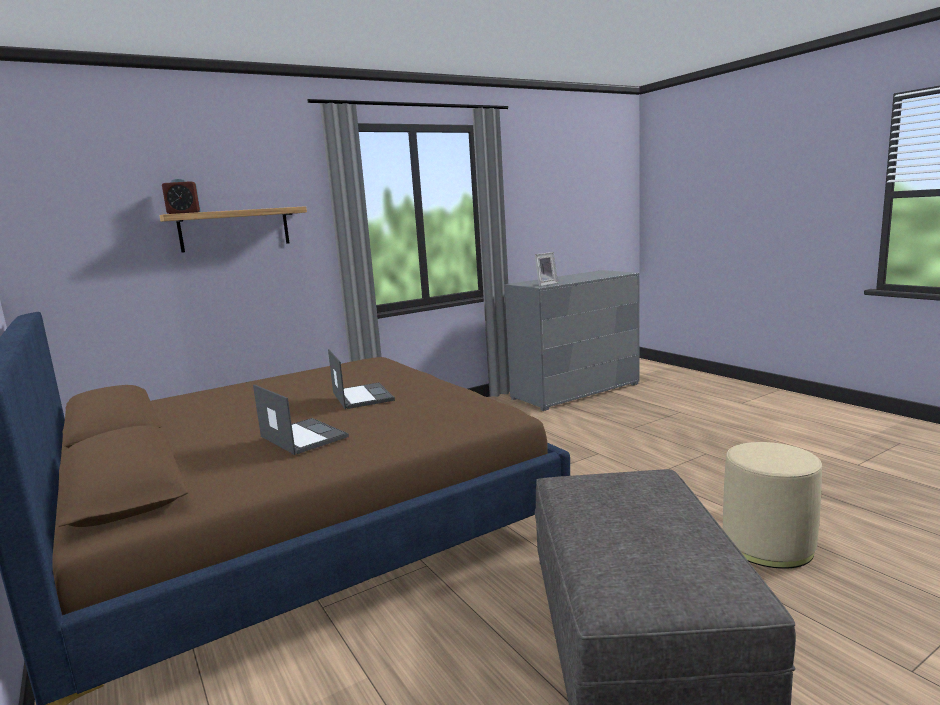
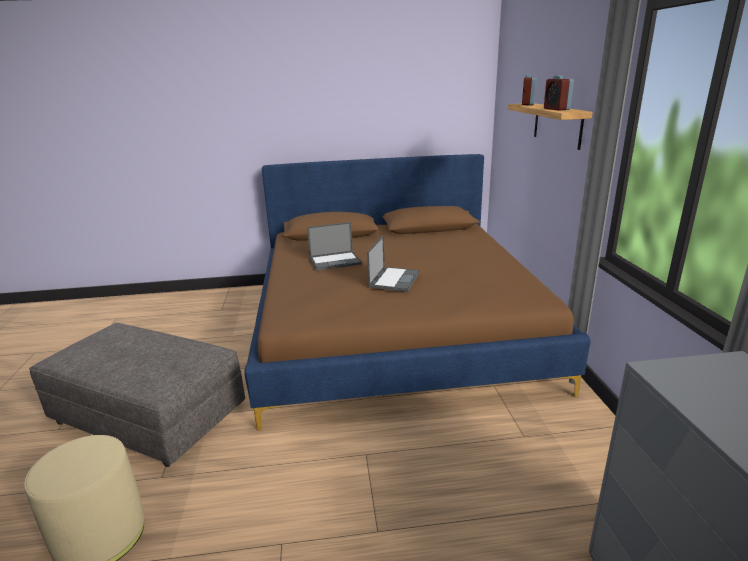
camera: 115 degrees right, 10 degrees up
(267, 208) = (556, 109): none -> alarm clock
(362, 396) = (394, 279): laptop -> laptop turned 75 degrees counterclockwise
(545, 284) = (684, 383): picture frame -> none

